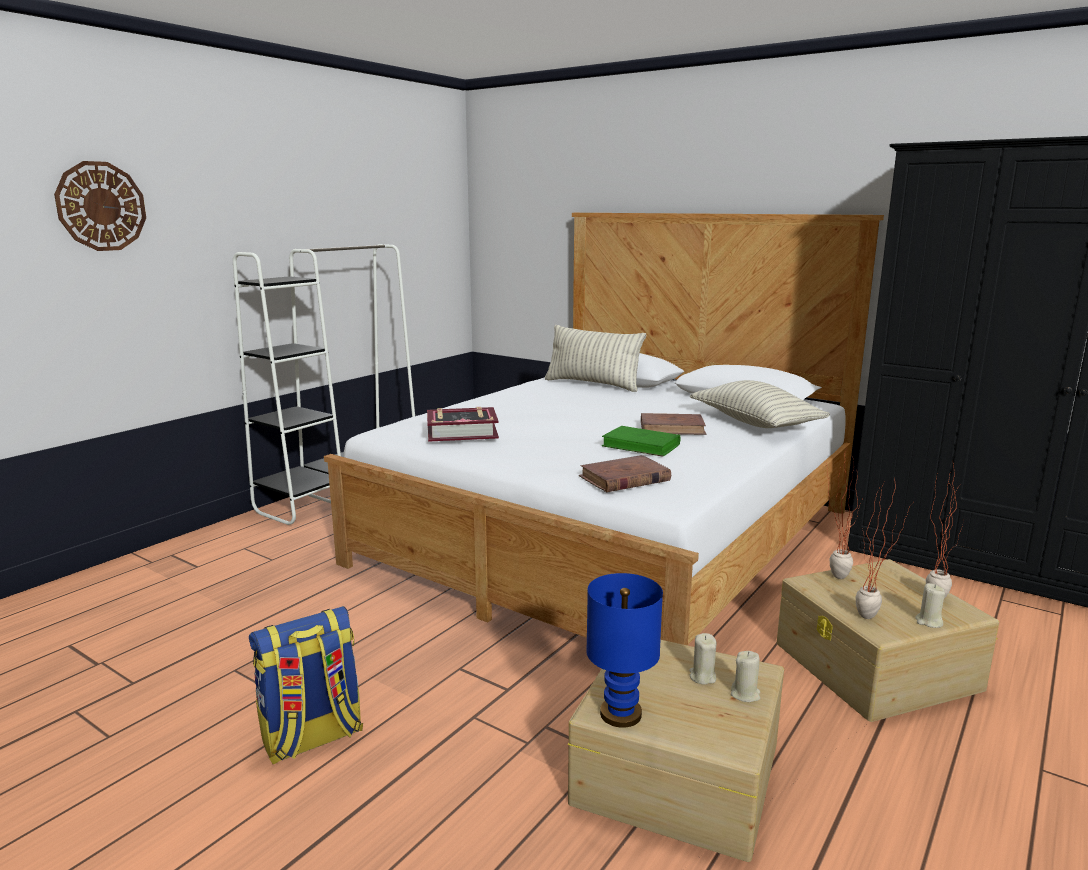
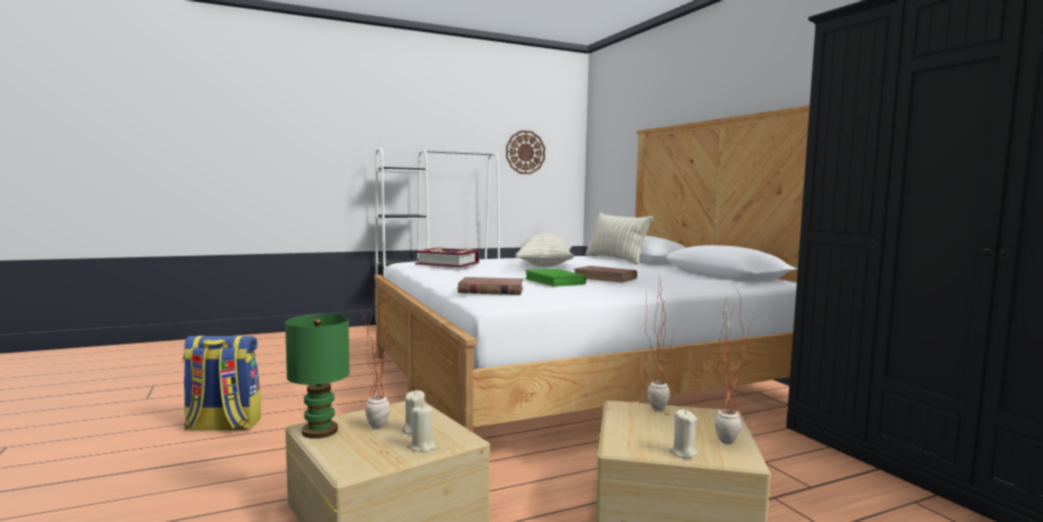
camera: 30 degrees right, 10 degrees down
(101, 206) = (299, 116): wall clock -> wall clock (525, 152)
(621, 713) = (320, 431): blue table lamp -> green table lamp
(755, 423) = (690, 284): pillow -> pillow (545, 265)
(873, 620) = (629, 438): potted plant -> potted plant (376, 430)

